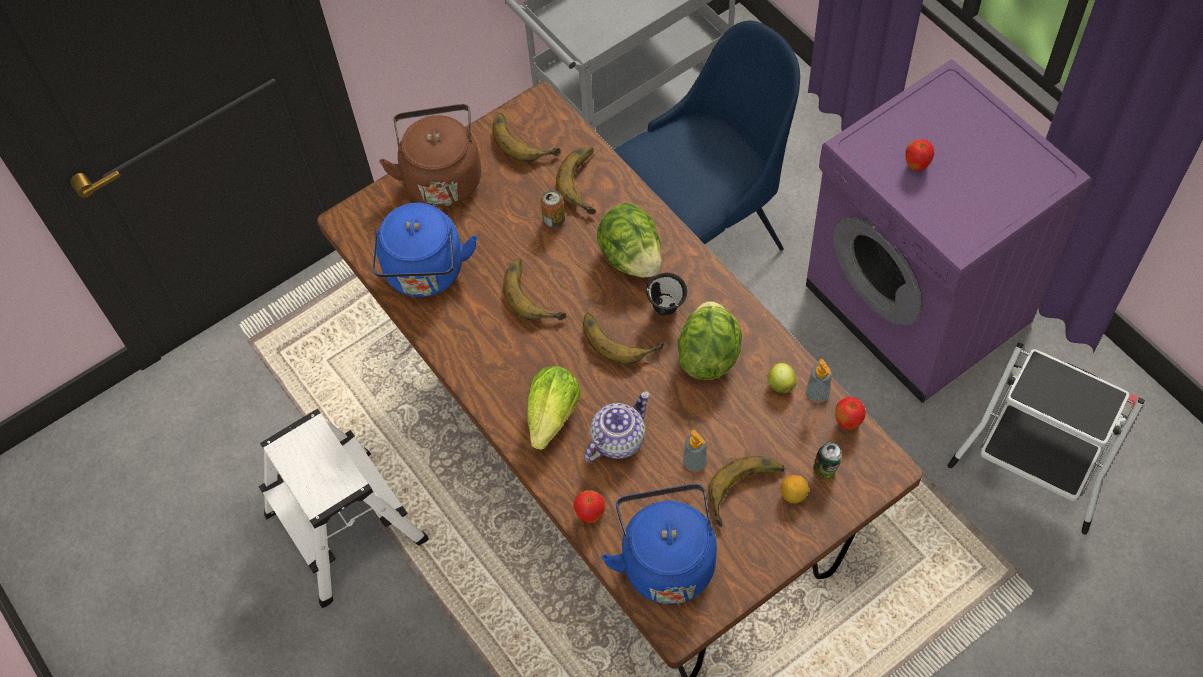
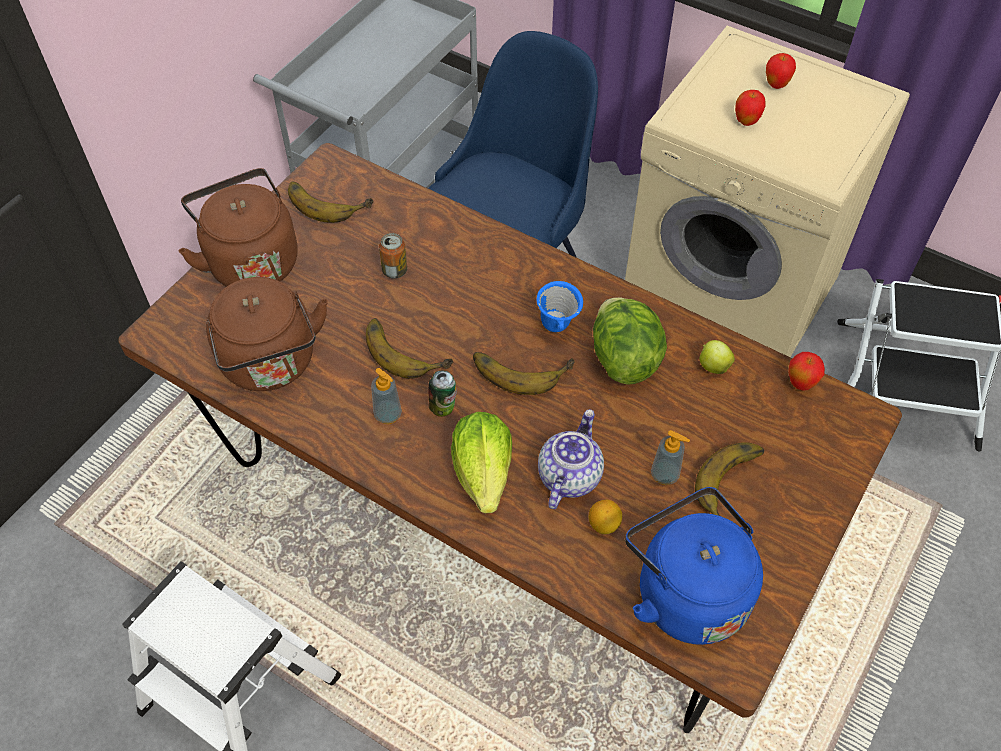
camera: 25 degrees left, 5 degrees down
(425, 274) = (271, 365): blue kettle -> brown kettle
(587, 182) = (414, 225): banana -> none
(590, 515) = (576, 570): apple -> apple (776, 85)
(631, 257) = (495, 285): lettuce -> none
(666, 310) = (558, 327): black mug -> blue mug
(793, 495) = (785, 475): lemon -> lemon (604, 525)
(817, 394) = (755, 364): soap dispenser -> soap dispenser (388, 414)
(826, 470) = (805, 438): can -> can (444, 407)
(914, 308) = (728, 295): purple washing machine -> beige washing machine

